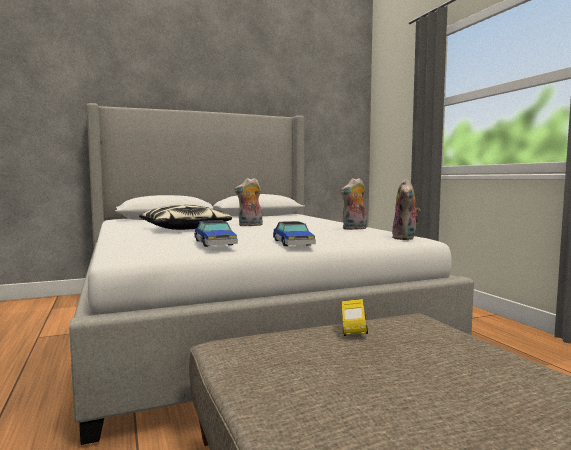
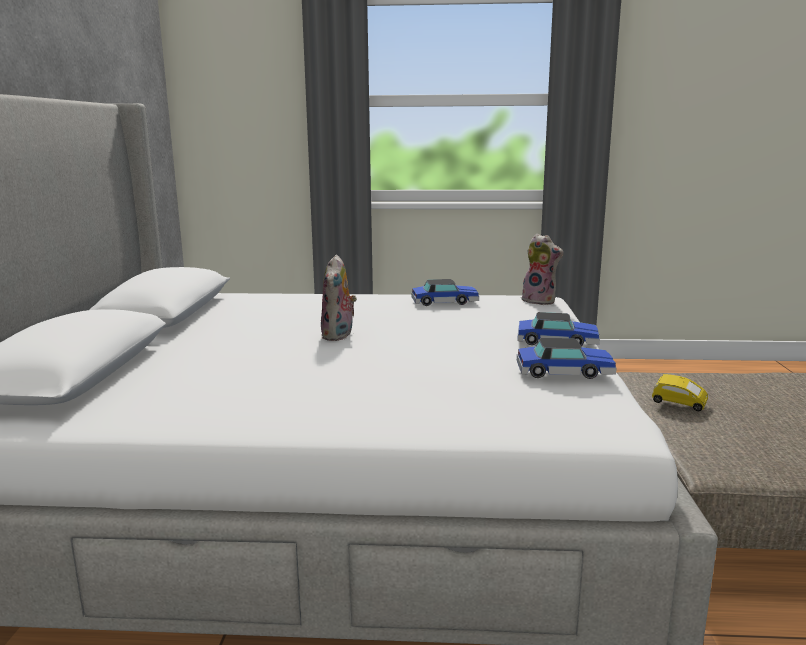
camera: 65 degrees left, 10 degrees up
(184, 228) = (329, 374): pillow -> none
(354, 229) = (444, 302): plush toy -> toy car

